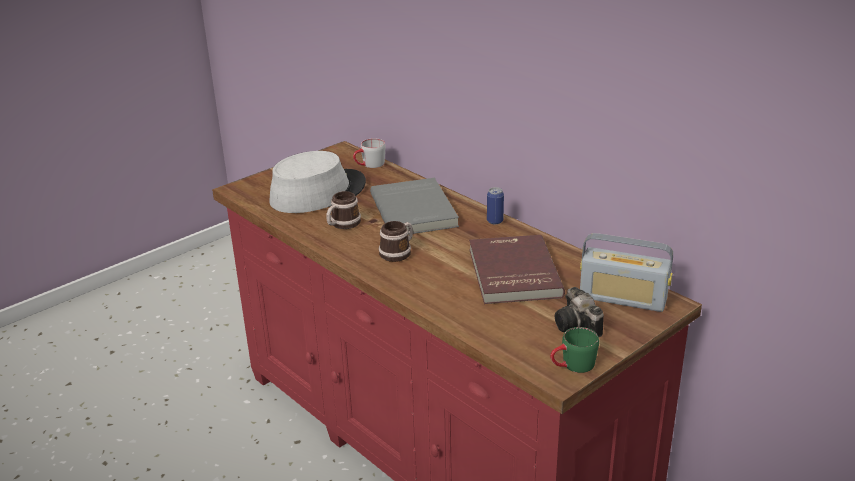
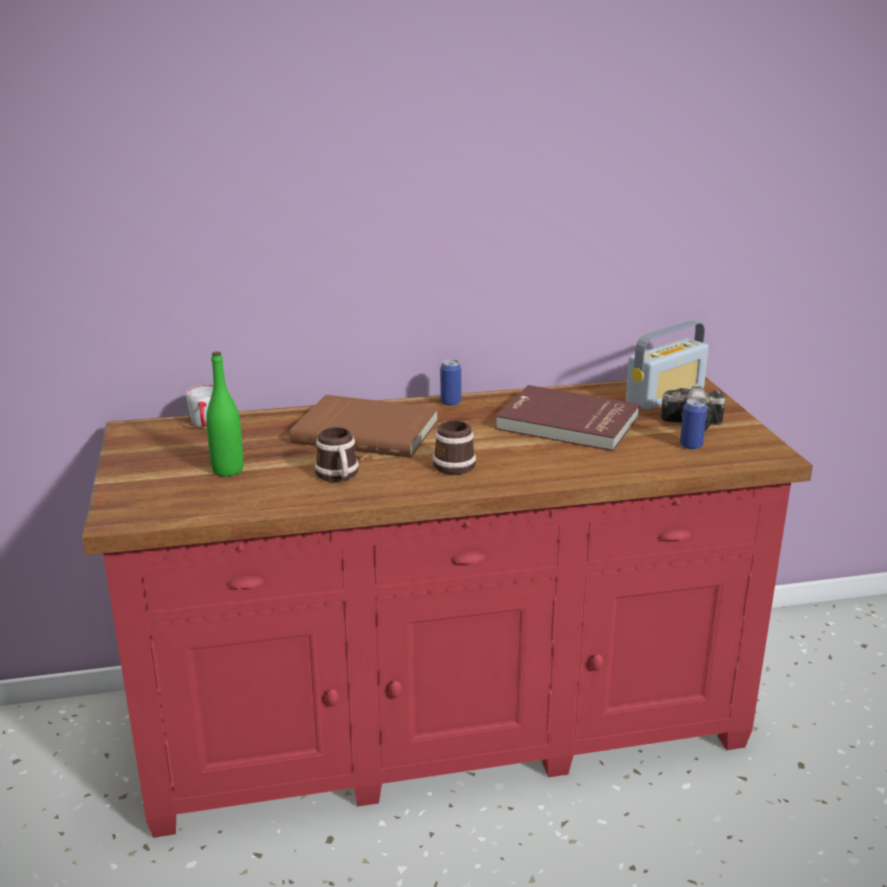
camera: 60 degrees left, 5 degrees down
(318, 192) = (228, 470): grey hat -> green bottle
(415, 210) = (367, 430): grey book -> brown book
(533, 334) = (691, 445): none -> can
(572, 366) = (759, 445): green mug -> none

